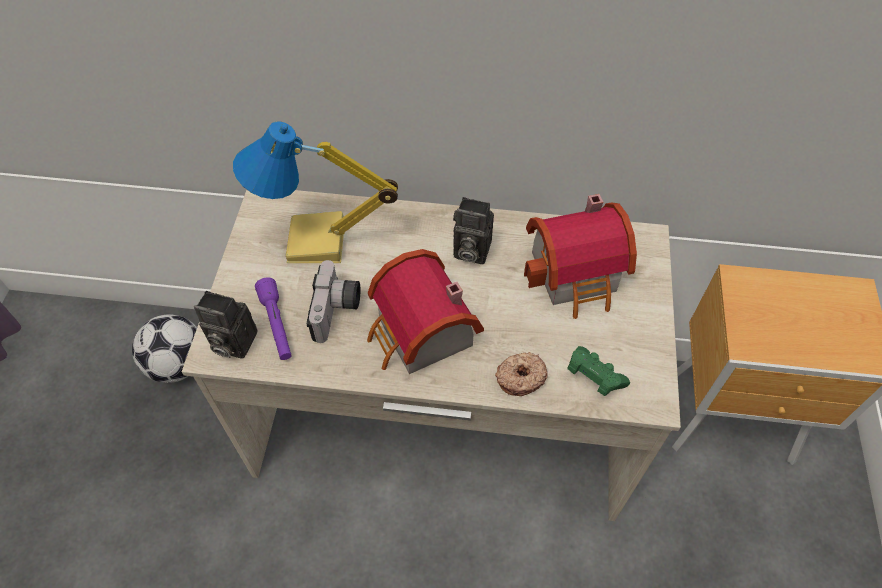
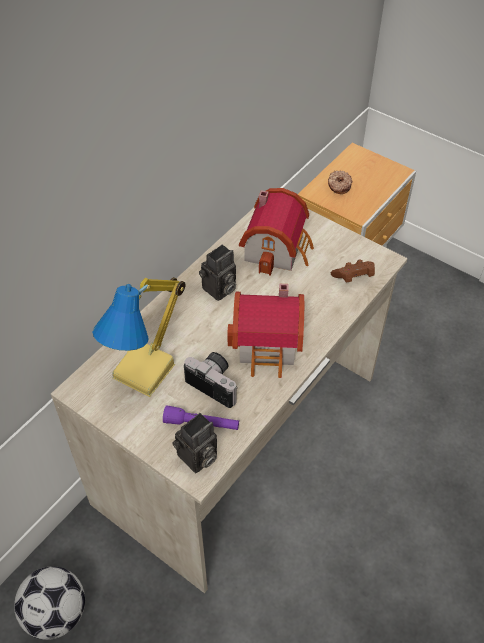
camera: 60 degrees left, 5 degrees down
(520, 377) = (332, 310): donut -> donut (338, 185)
(593, 377) = (353, 277): green game controller -> brown game controller

